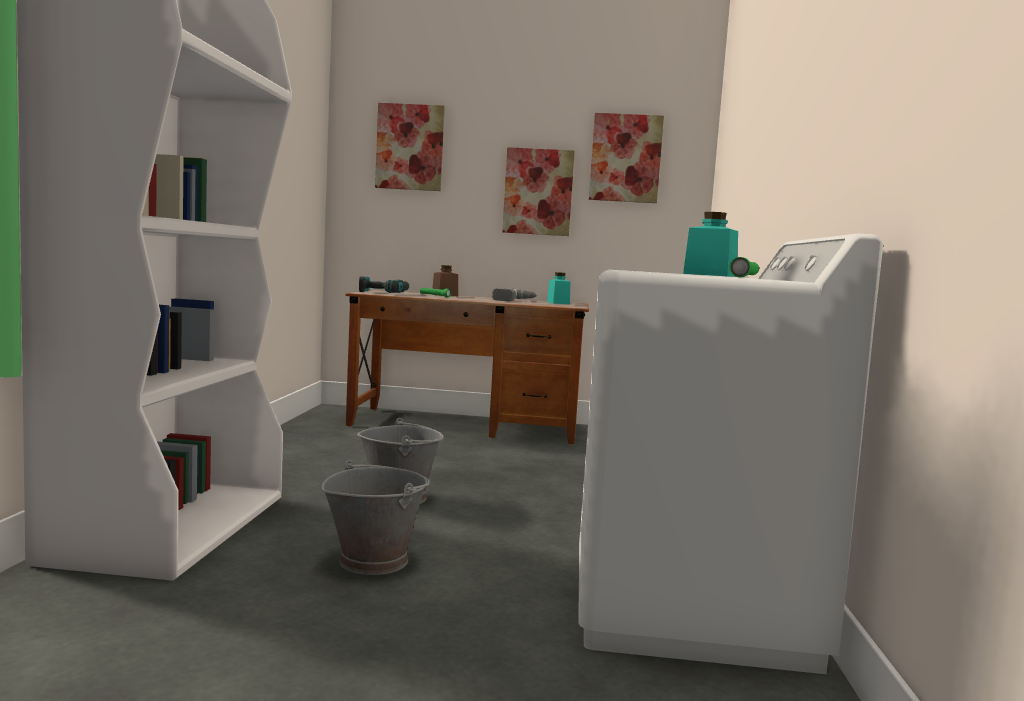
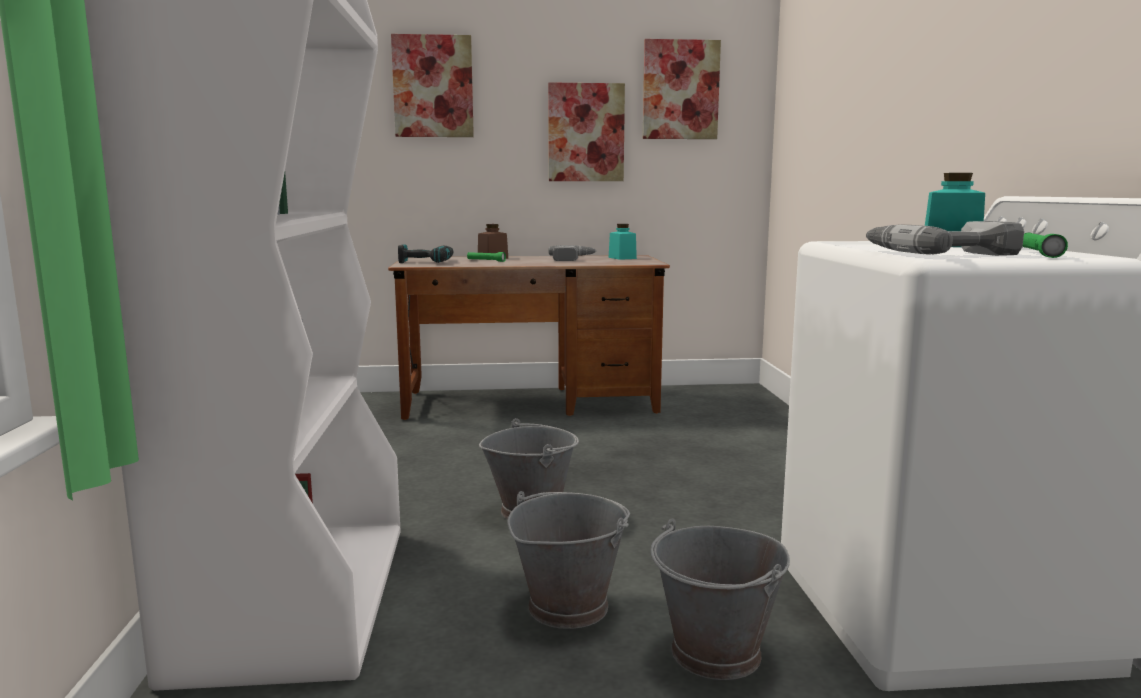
camera: 10 degrees left, 5 degrees up
(468, 606) = (716, 654): none -> grey bucket
(661, 272) = (938, 253): none -> power drill

